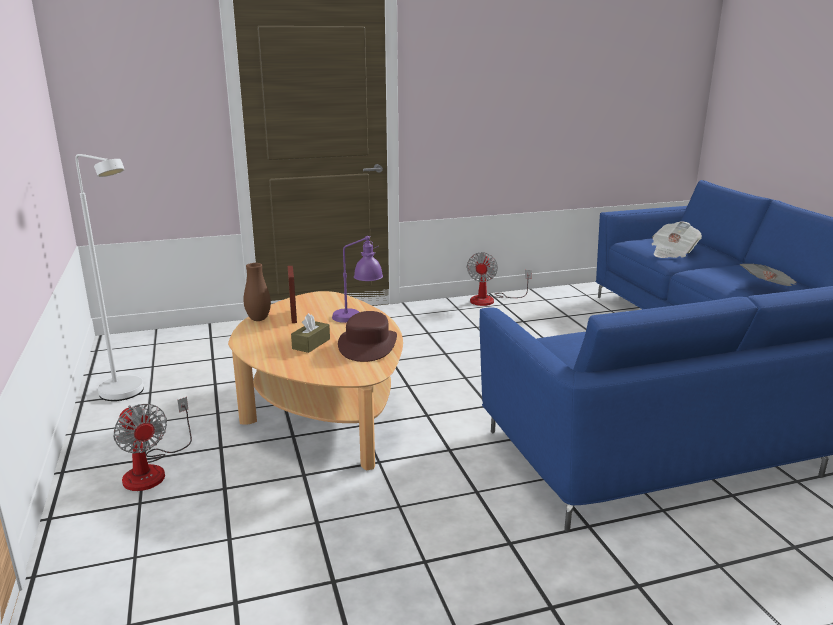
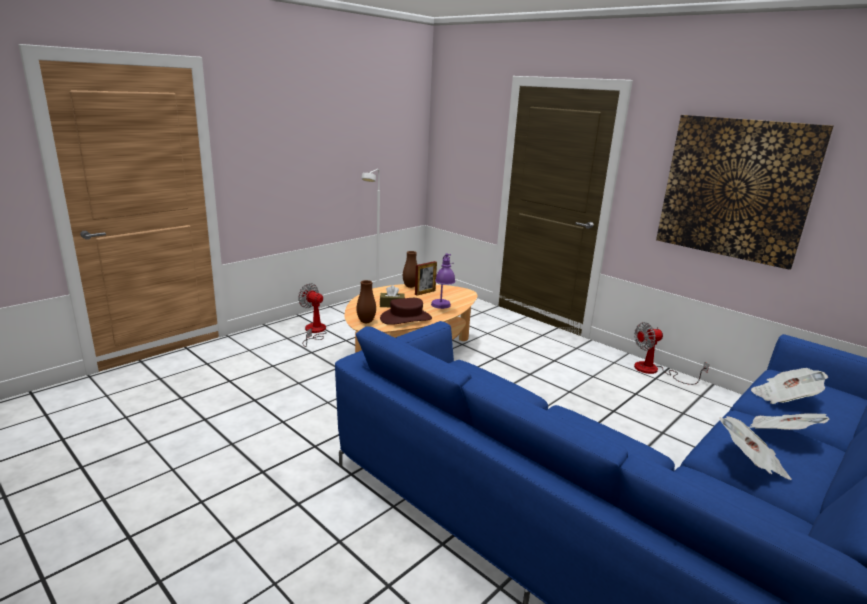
camera: 60 degrees right, 0 degrees up
(152, 470) = (314, 332): fan -> fan turned 105 degrees clockwise
(351, 371) = (366, 322): none -> brown vase
(519, 94) = (735, 189): none -> picture
(727, 270) = (780, 435): none -> newspaper

